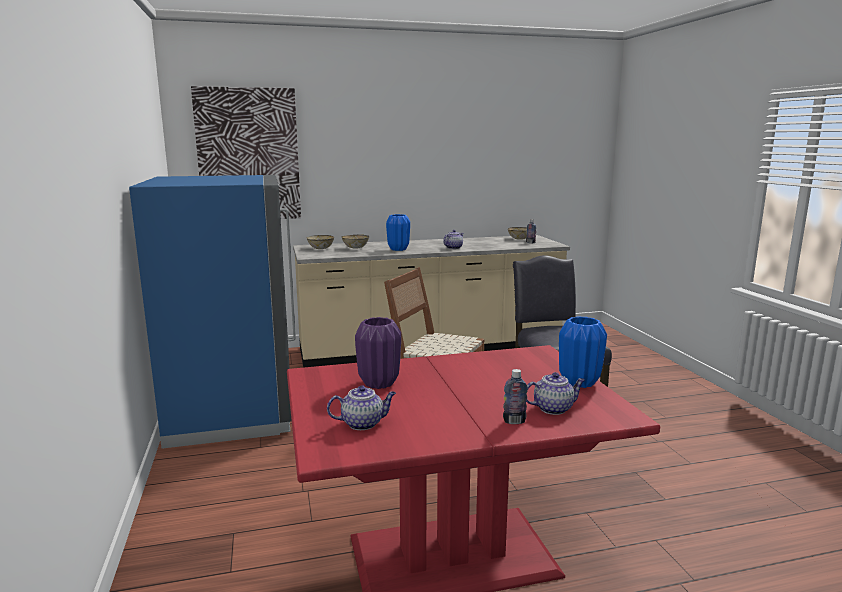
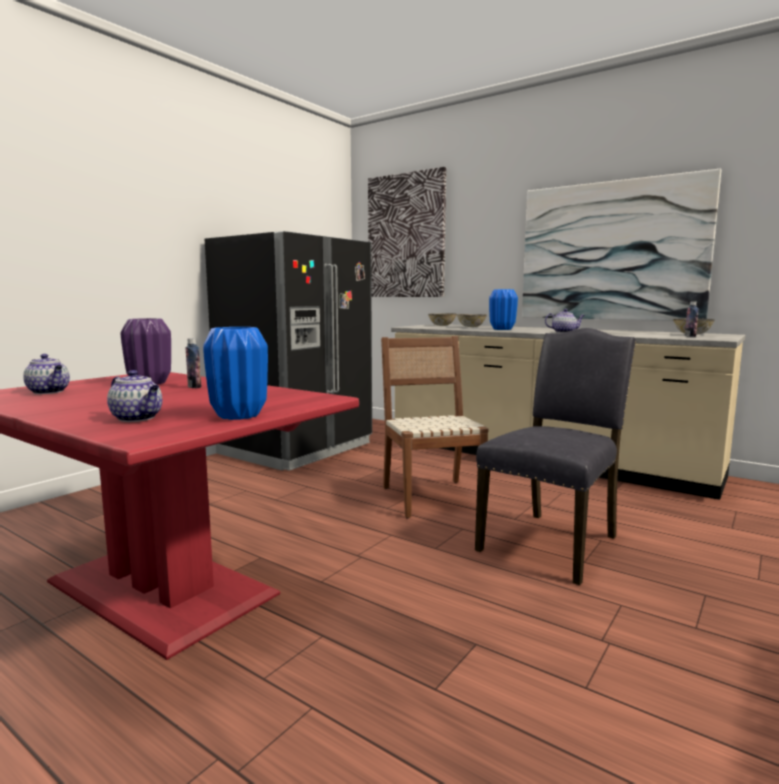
camera: 50 degrees right, 5 degrees down
(233, 410) = (297, 449): blue fridge -> black fridge
(451, 177) = (611, 251): none -> picture
(514, 421) = (86, 414): bottle -> bottle (194, 387)

